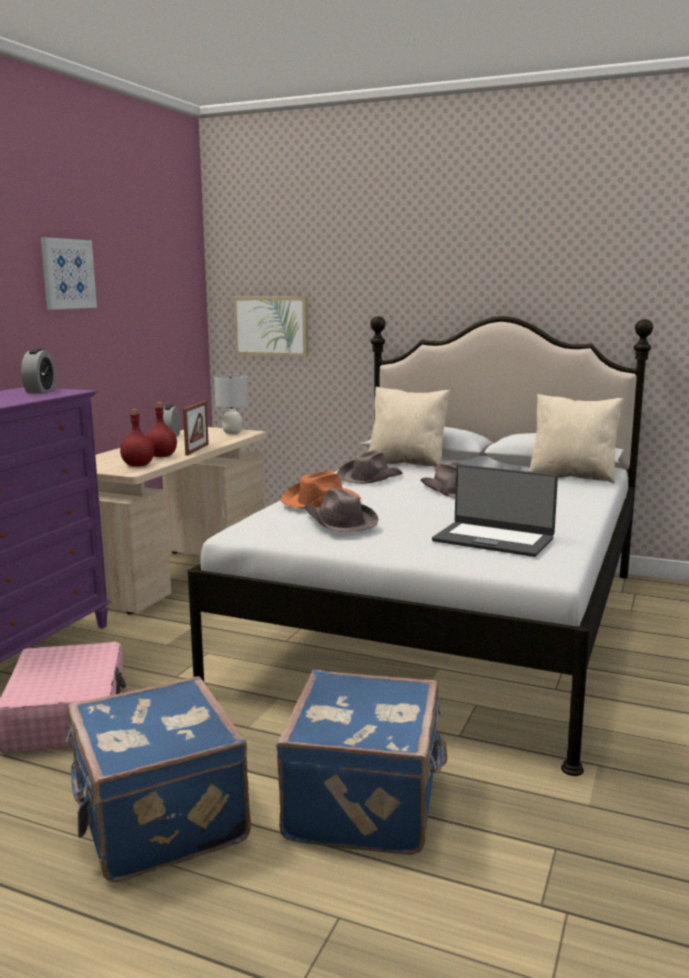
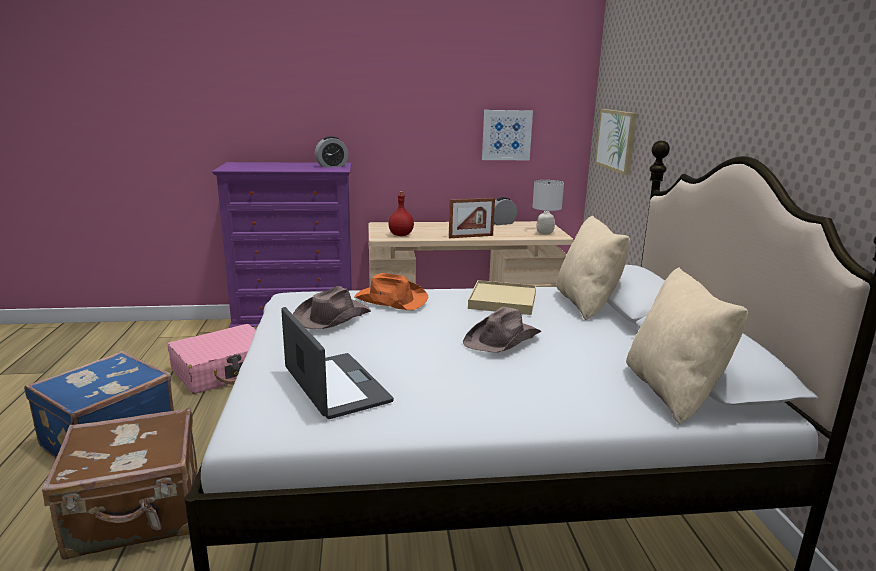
camera: 60 degrees right, 5 degrees up
(68, 274) = (409, 83): picture -> picture (506, 135)
(162, 456) = (436, 234): red bottle -> none
(366, 802) = (138, 515): blue suitcase -> brown suitcase
(369, 477) = (502, 301): brown hat -> beige tray
(493, 539) = (335, 386): laptop -> laptop turned 150 degrees clockwise

